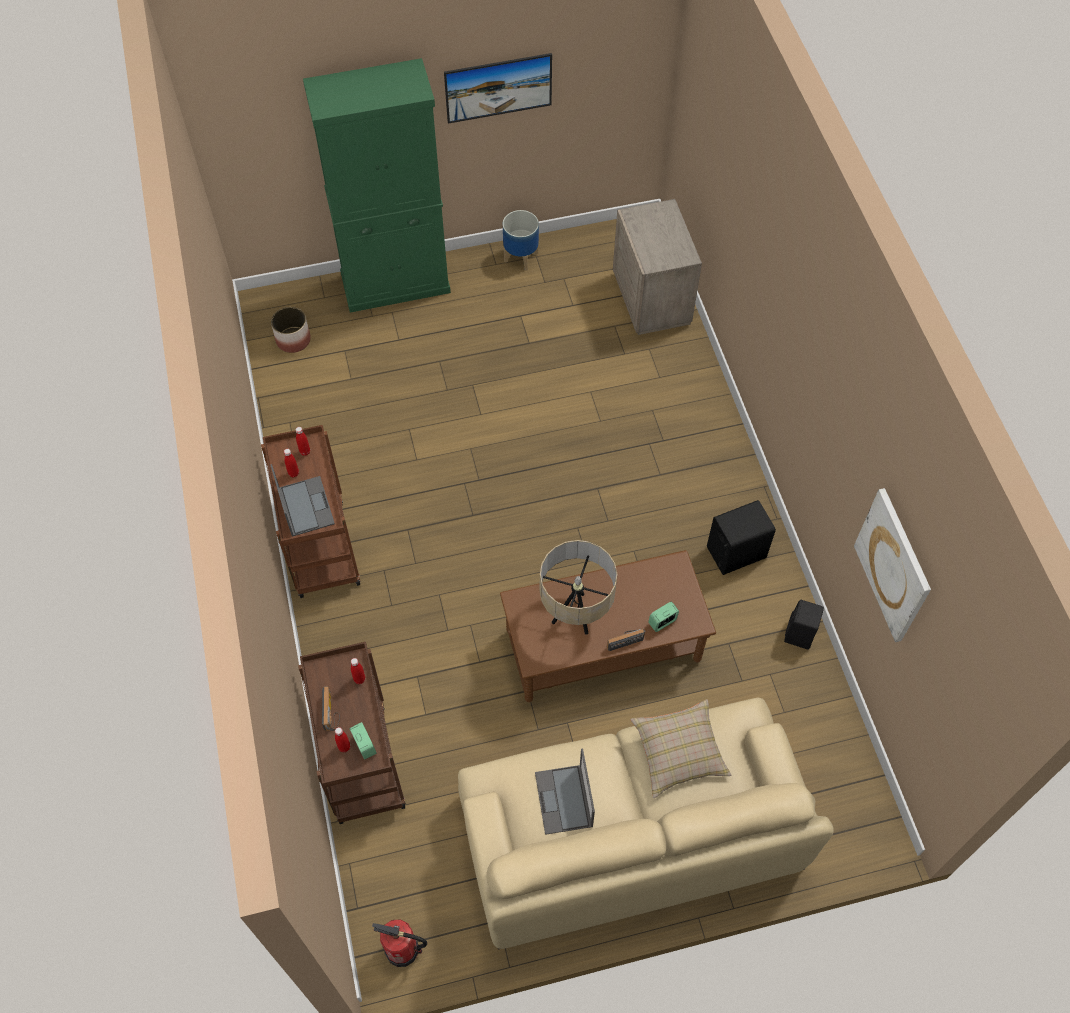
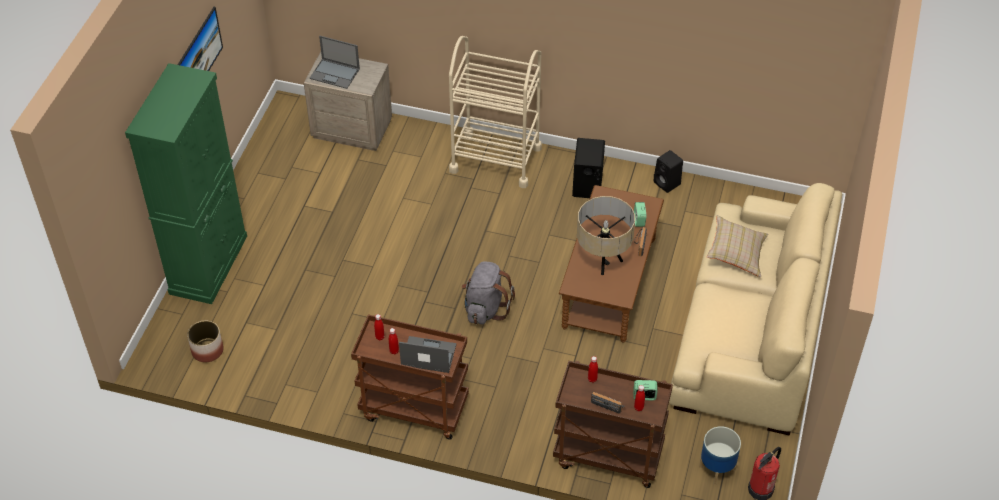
camera: 60 degrees left, 10 degrees down
(490, 543) = (485, 308): none -> grey backpack
(521, 257) = (251, 181): planter -> planter (717, 469)
(564, 800) = (734, 324): laptop -> laptop (335, 74)
(707, 445) = (495, 159): none -> beige cart
(894, 565) = (721, 57): picture -> none

